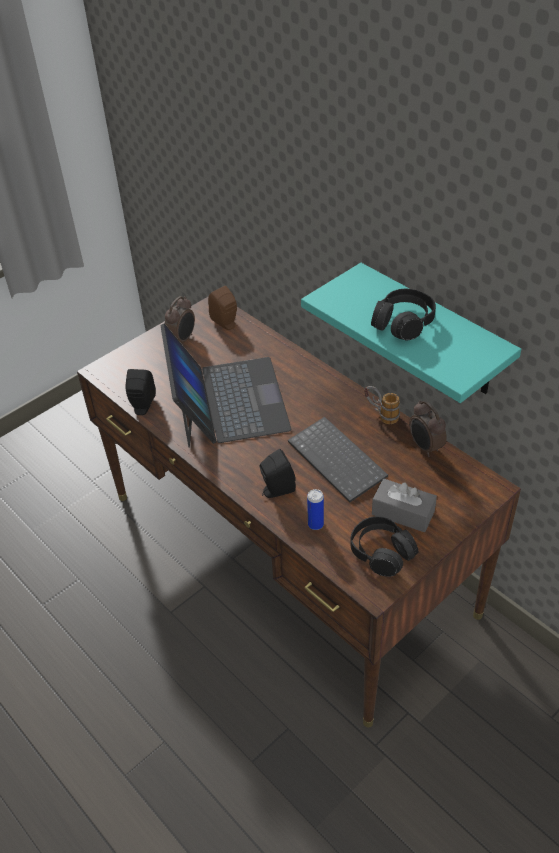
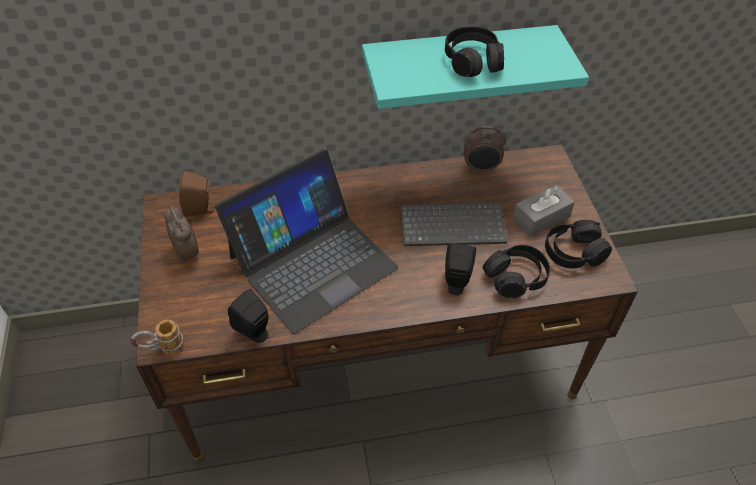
camera: 60 degrees left, 5 degrees up
(227, 401) = (312, 261): laptop -> laptop turned 120 degrees clockwise
(315, 524) = (515, 277): can -> black headphones
(381, 414) = (422, 173): mug -> mug (161, 349)

